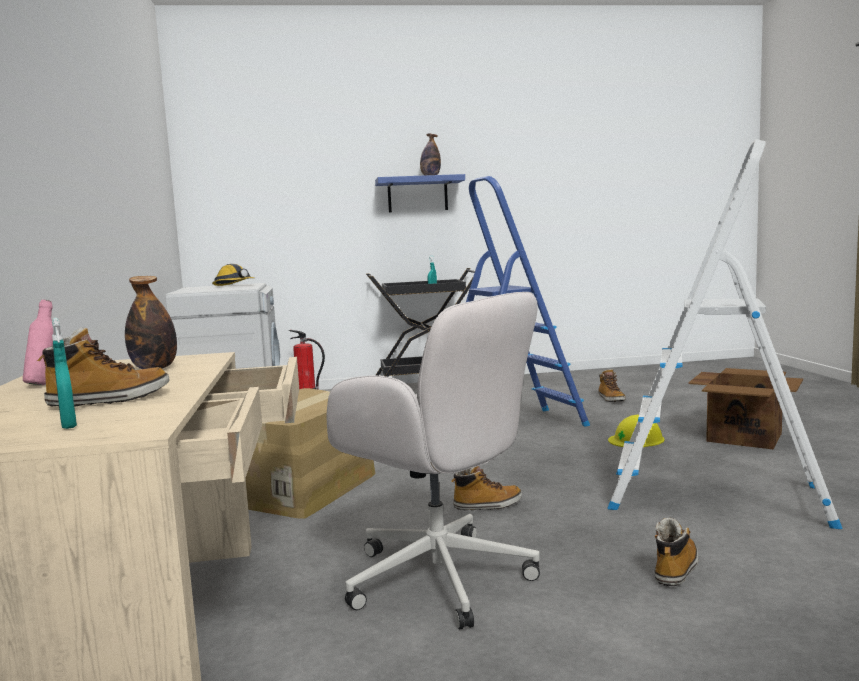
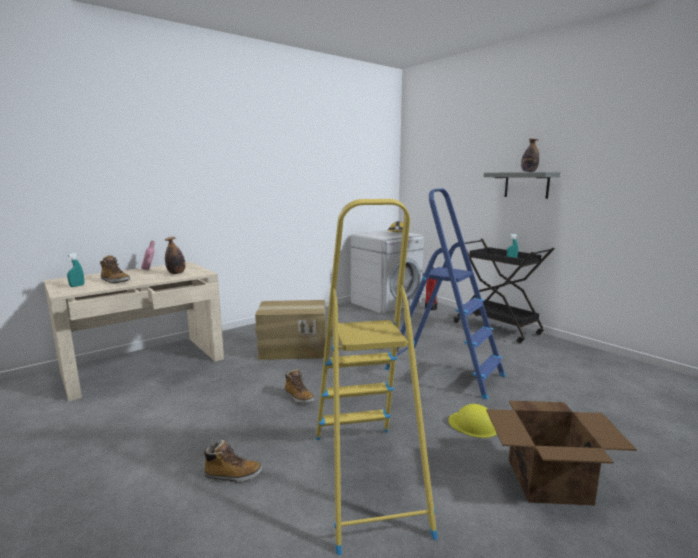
camera: 60 degrees right, 5 degrees up
(417, 194) = (526, 185): blue shelf -> grey shelf
(438, 578) = (203, 406): white office chair -> none
(611, 399) = (576, 395): boot -> none
(714, 497) = (366, 478): white step ladder -> yellow step ladder

